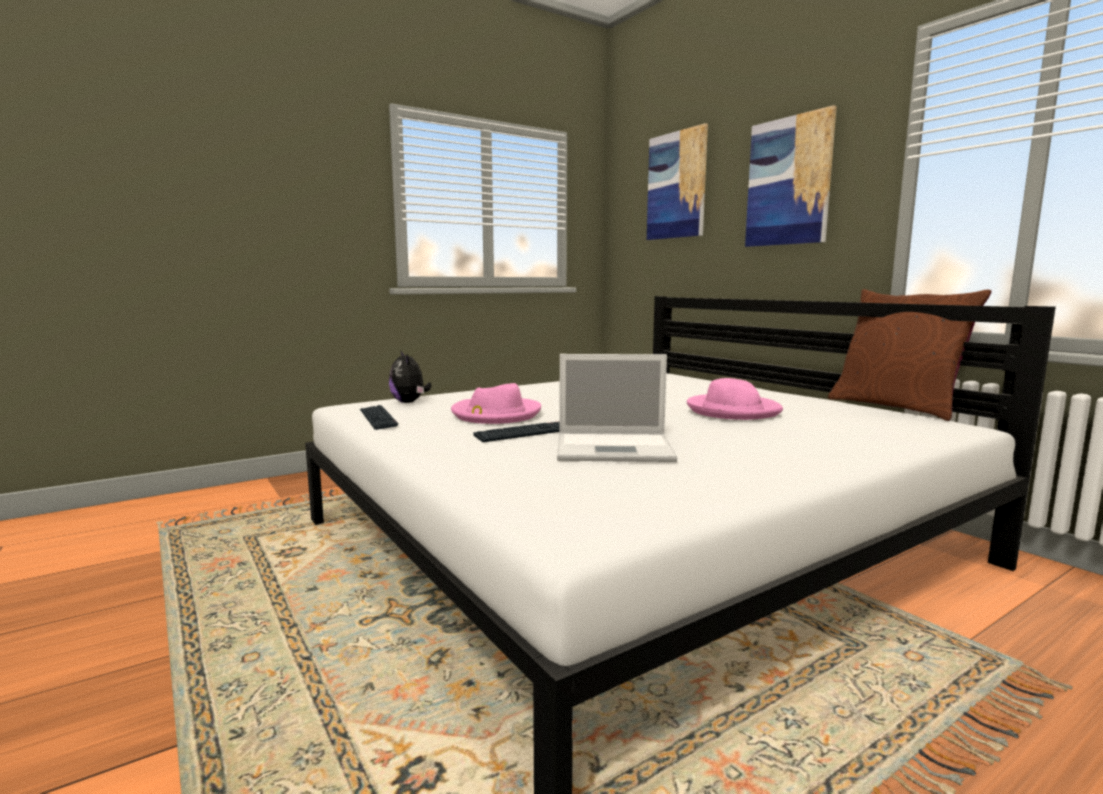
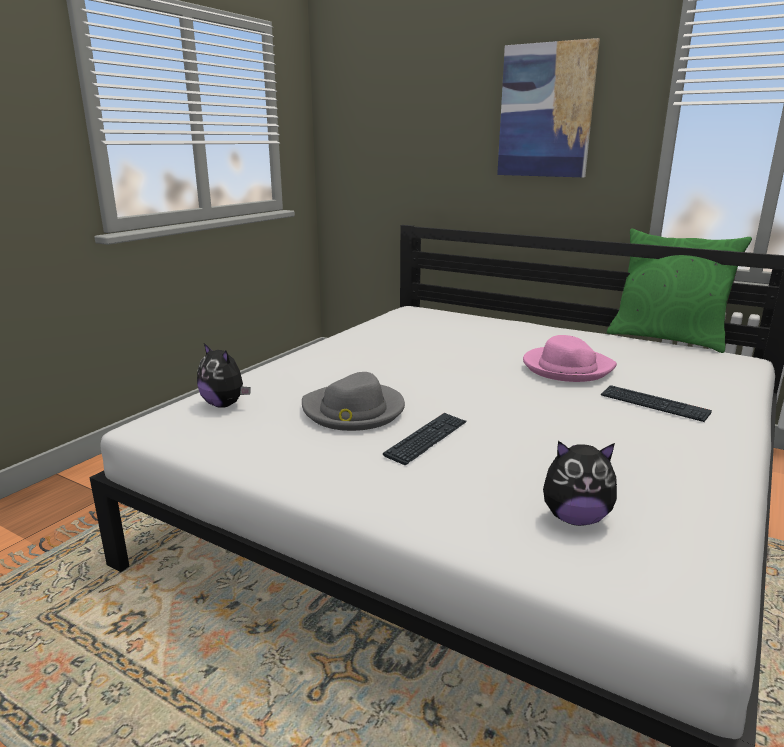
camera: 25 degrees left, 10 degrees up
(378, 418) = (228, 444): keyboard -> keyboard (653, 405)
(495, 414) = (353, 411): pink hat -> grey hat
(567, 484) = (575, 518): none -> plush toy
(616, 448) = (543, 448): laptop -> none
(676, 185) = (409, 99): picture -> none
(896, 407) = (667, 338): brown pillow -> green pillow

